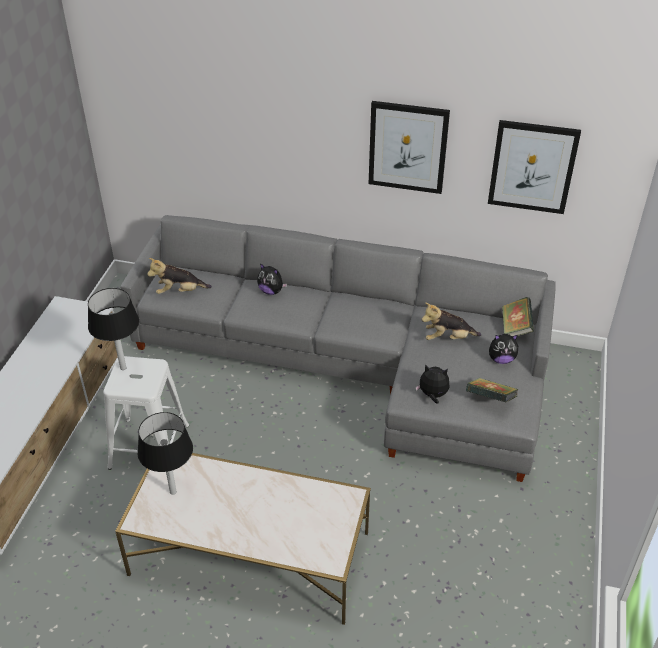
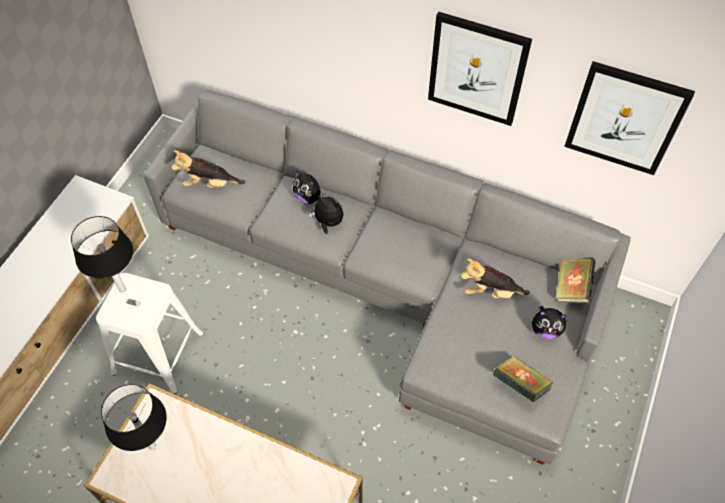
camera: 10 degrees right, 15 degrees up
(432, 395) = (456, 367): plush toy -> plush toy (328, 223)

